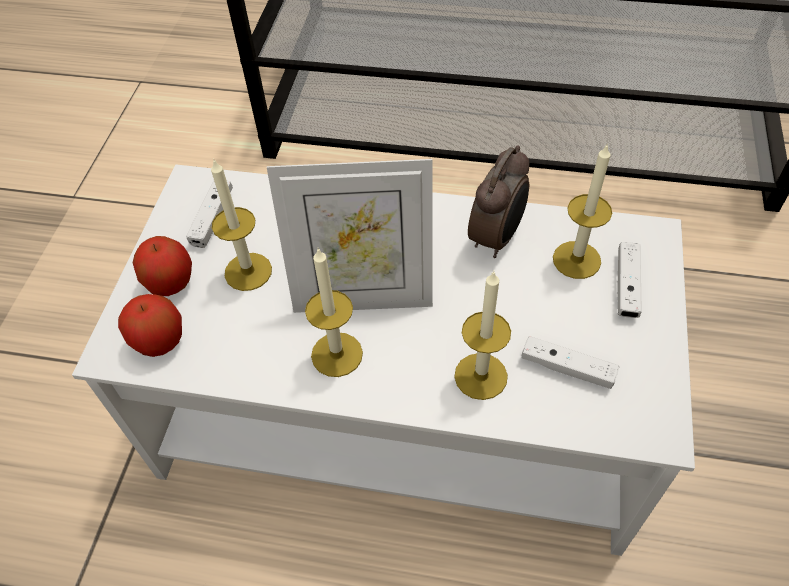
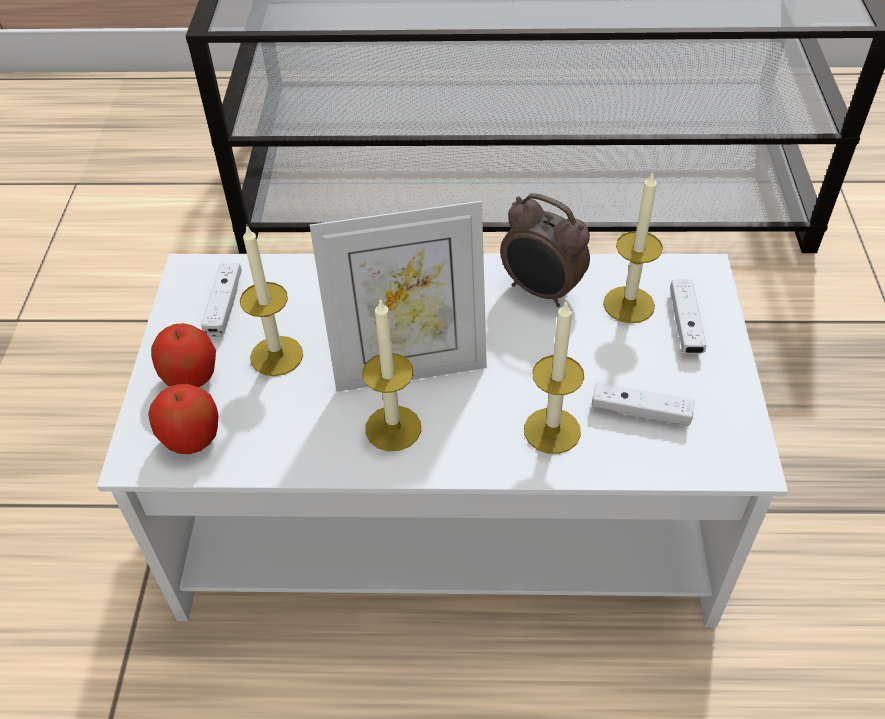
camera: 10 degrees left, 5 degrees down
(497, 237) = (541, 291): alarm clock -> alarm clock turned 105 degrees clockwise

